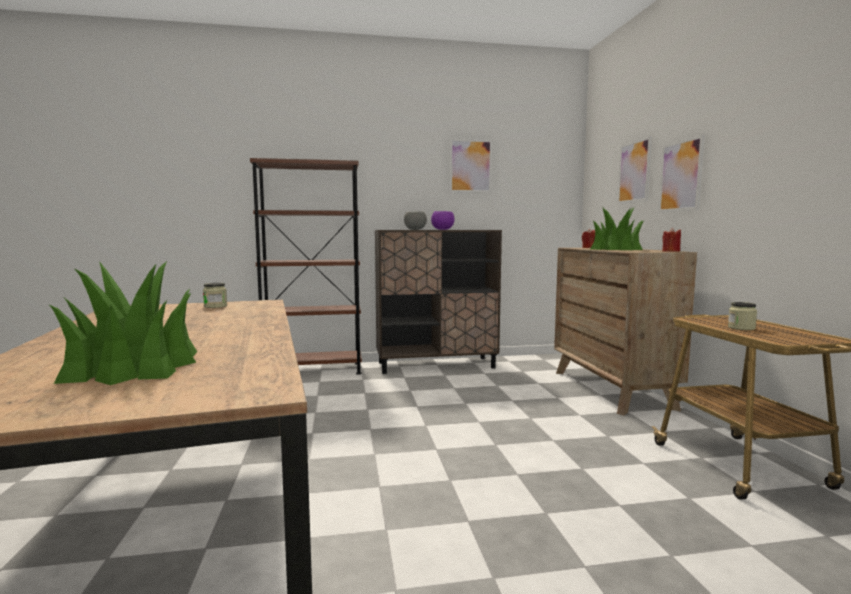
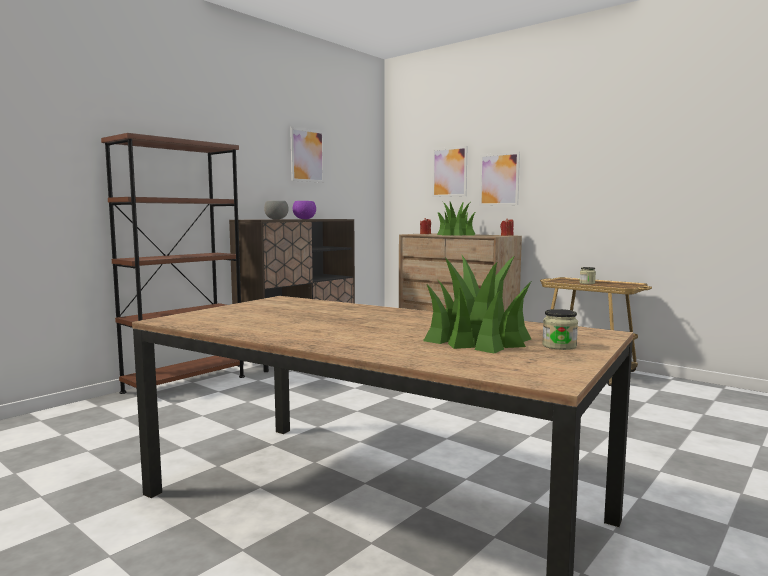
camera: 40 degrees left, 0 degrees up
(215, 306) = (260, 307): jar -> jar (559, 346)

